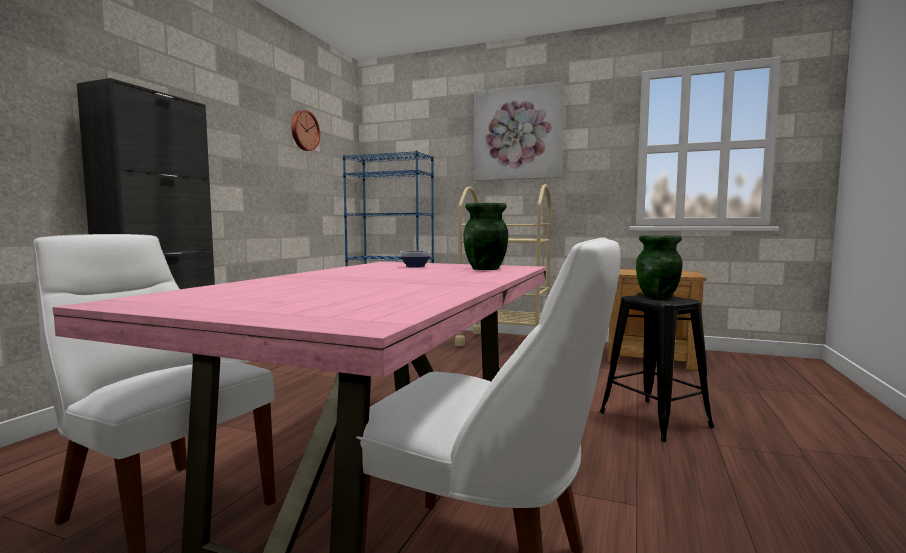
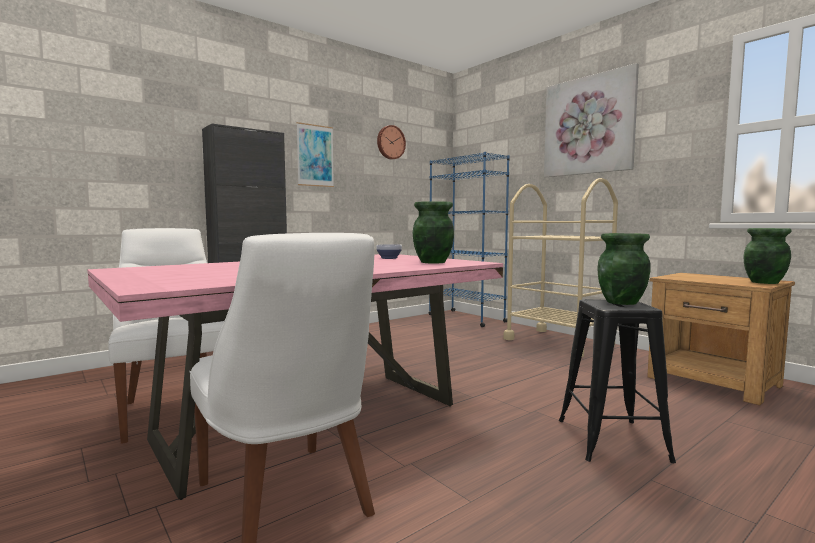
camera: 30 degrees right, 0 degrees up
(226, 138) = (315, 155): none -> picture
(687, 273) = (764, 282): none -> green vase

